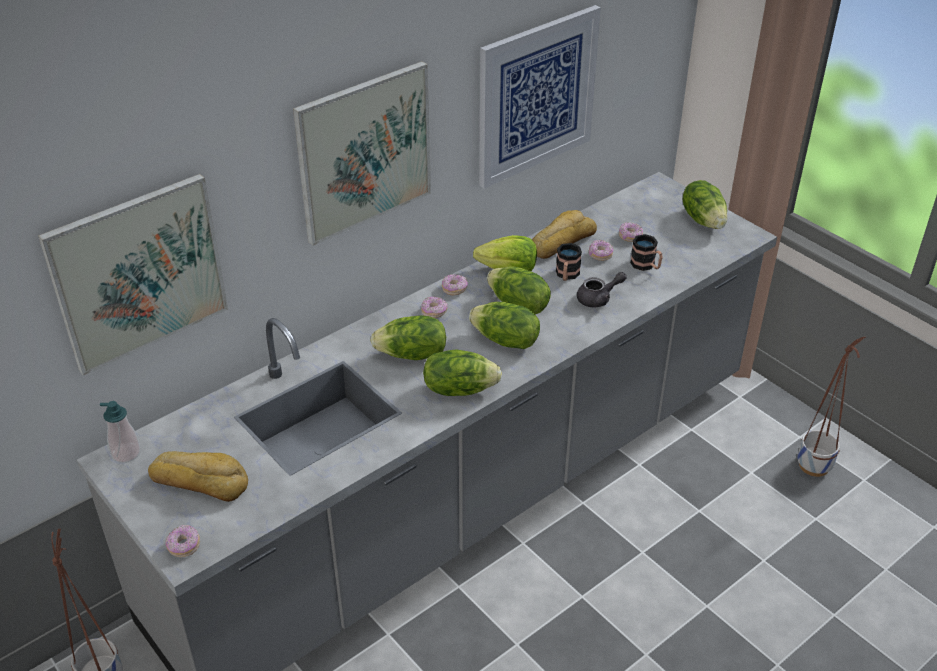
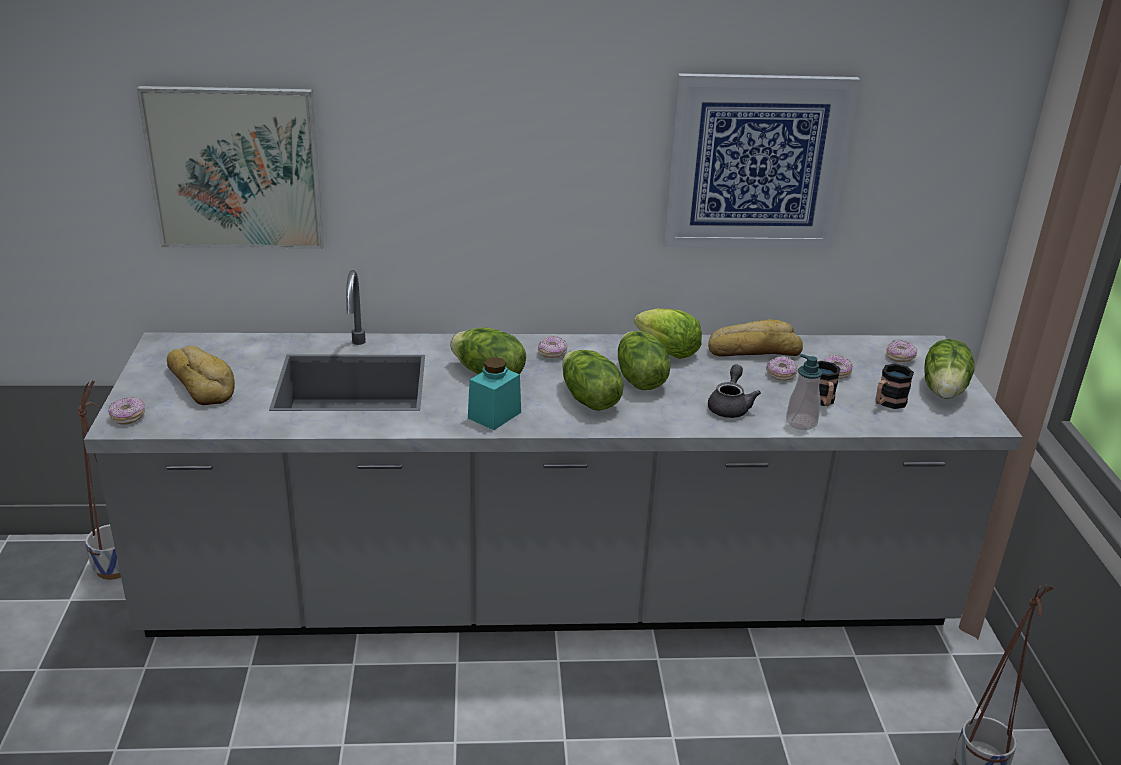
camera: 35 degrees right, 10 degrees down
(126, 453) = (179, 343): soap dispenser -> soap dispenser (801, 422)
(364, 152) = (510, 141): picture -> none
(454, 289) = (595, 345): donut -> donut (900, 357)
(459, 388) = (494, 415): lettuce -> turquoise jar
(566, 275) = (722, 377): mug -> mug (887, 403)
(598, 299) = (730, 406): grey teapot -> grey teapot turned 90 degrees counterclockwise

